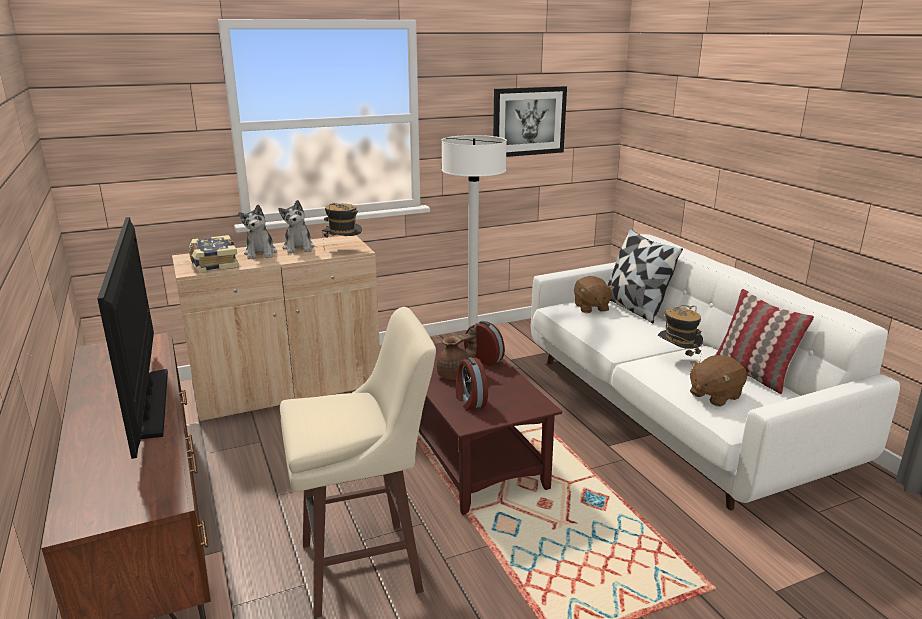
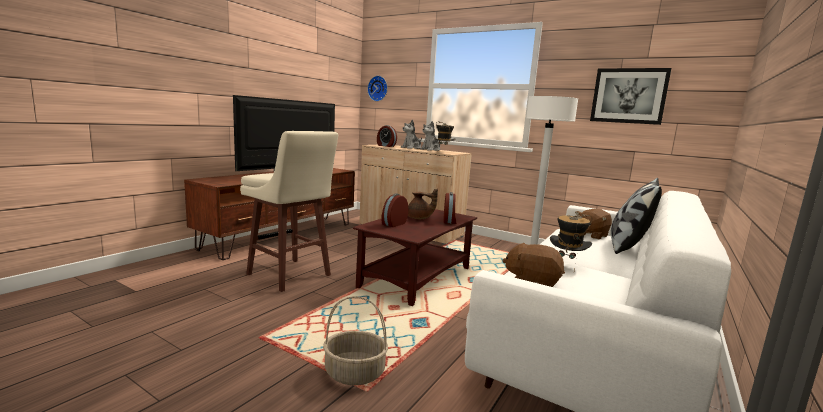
camera: 55 degrees right, 10 degrees down
(101, 142) = (378, 88): none -> wall clock
(213, 264) = (386, 146): book -> alarm clock
(678, 586) = (354, 373): none -> basket
(752, 374) = (611, 295): pillow -> none

